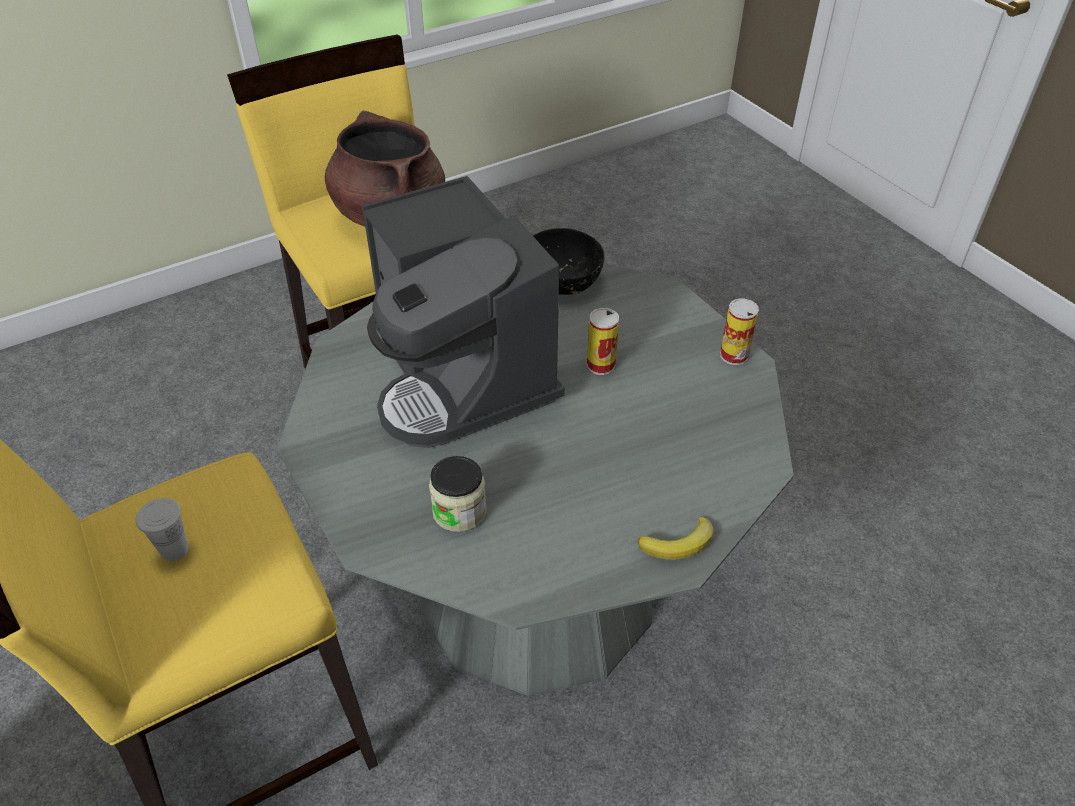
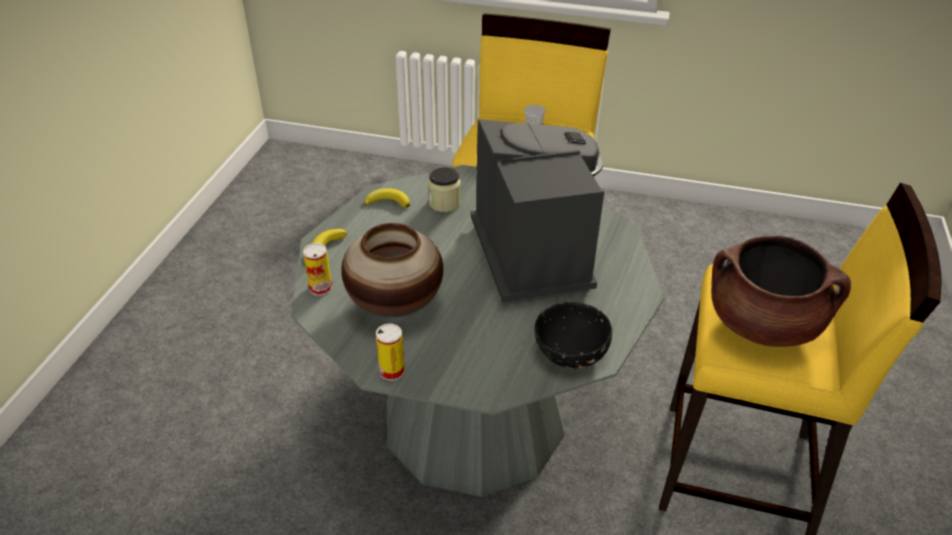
camera: 135 degrees right, 5 degrees down
(461, 375) = (534, 254): coffee machine -> coffee machine turned 60 degrees clockwise
(525, 569) = (388, 202): none -> banana
(601, 365) = (468, 308): can -> can (320, 288)
(669, 414) = (395, 304): none -> vase

